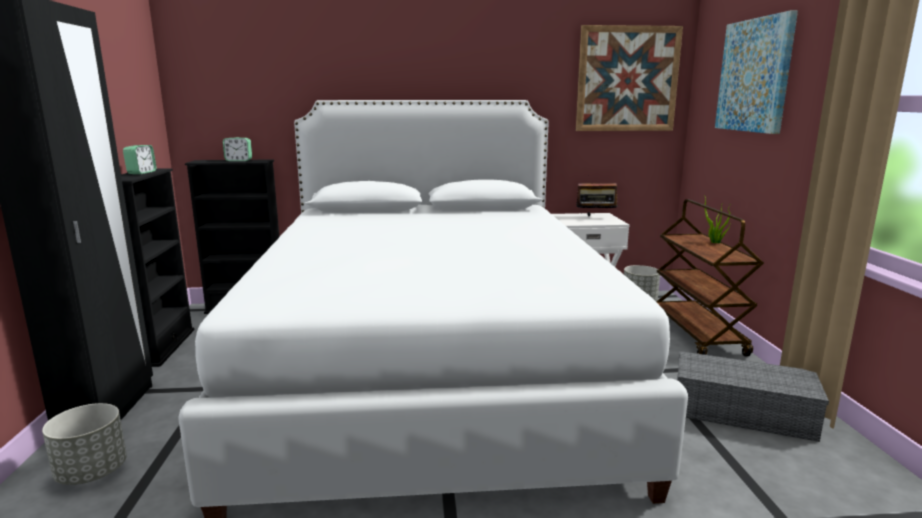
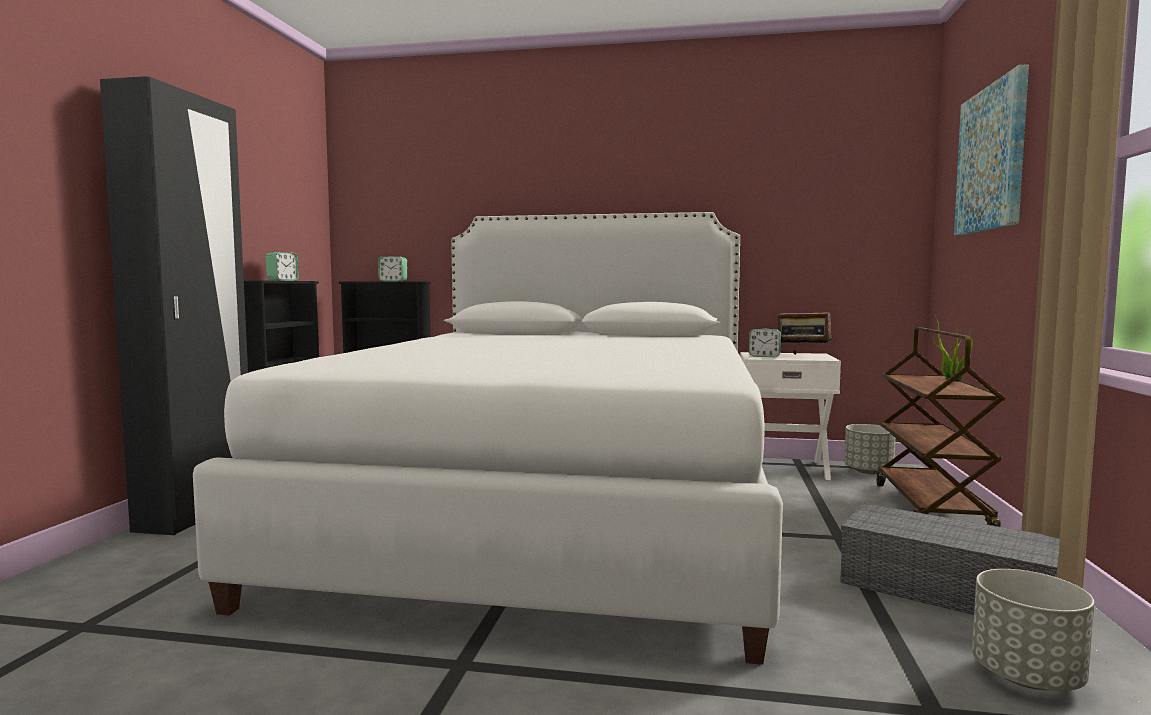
camera: 15 degrees right, 10 degrees down
(92, 472) = (146, 557): grey planter -> grey planter (1025, 677)
(569, 220) = (764, 356): none -> alarm clock
(627, 79) = (845, 186): picture -> none

